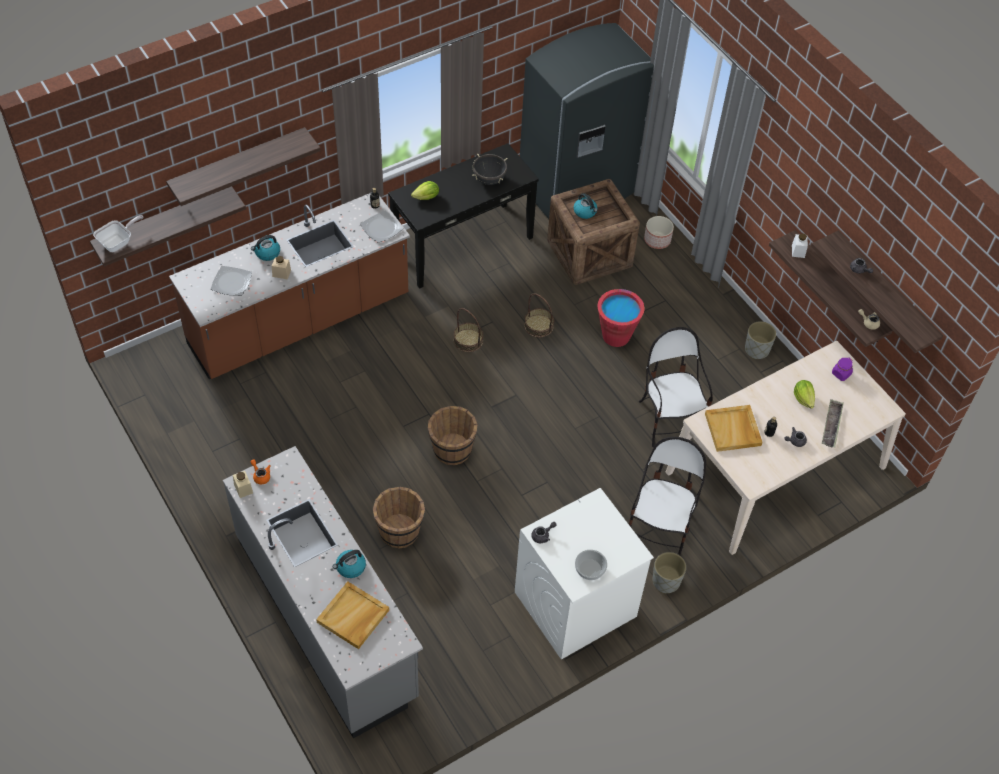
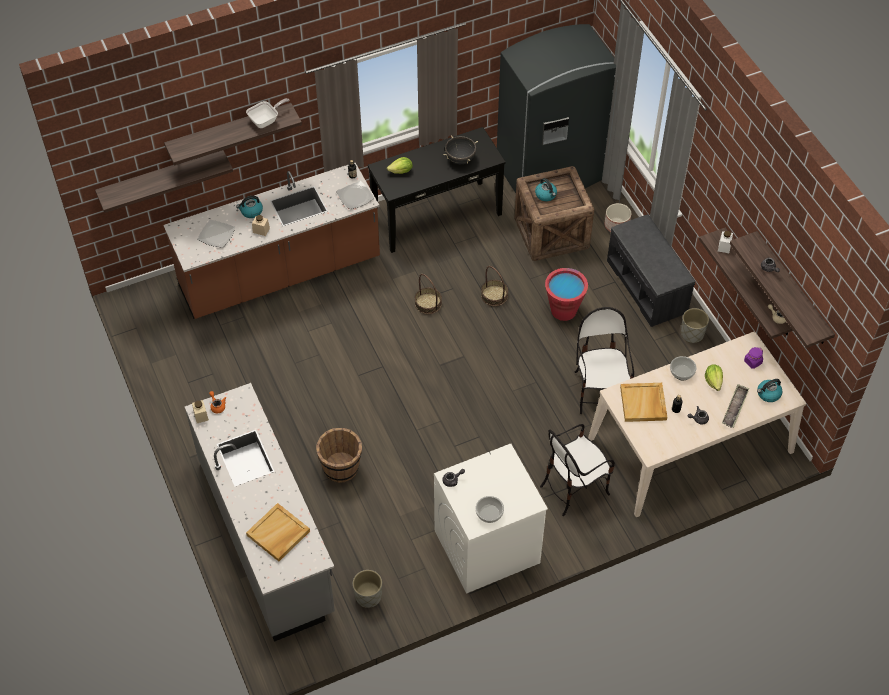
camera: 10 degrees right, 0 degrees up
(118, 242) = (119, 193): frying pan -> frying pan (266, 120)
(350, 567) = (282, 492): kettle -> kettle (768, 394)
(452, 450) = (398, 400): brown bucket -> none
(659, 528) = (574, 487): chair -> chair turned 150 degrees counterclockwise
(666, 581) = (572, 534): grey planter -> grey planter (368, 596)
(701, 303) = (648, 287): none -> grey bench
(768, 391) = (682, 372): none -> bowl

